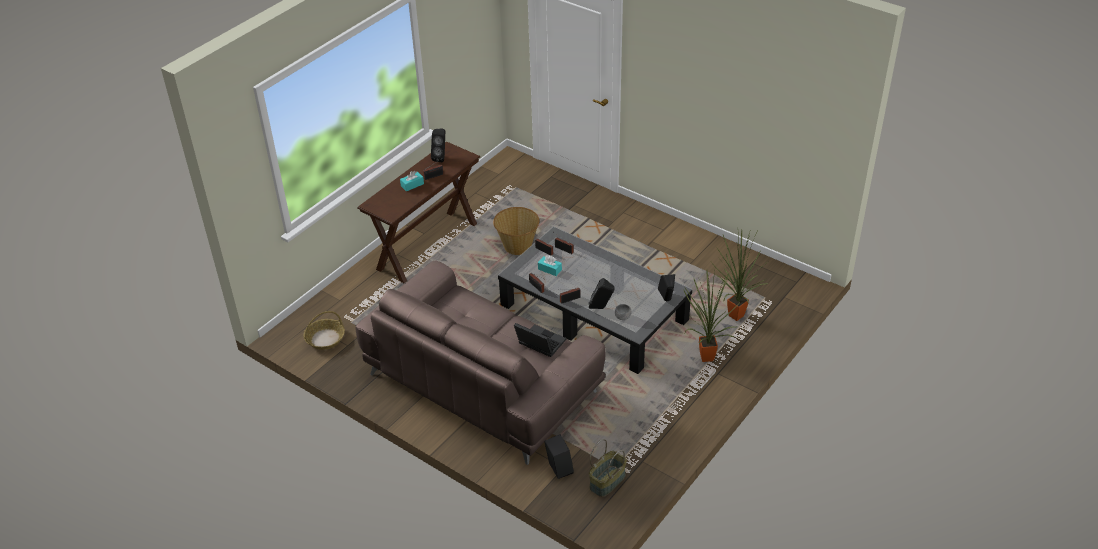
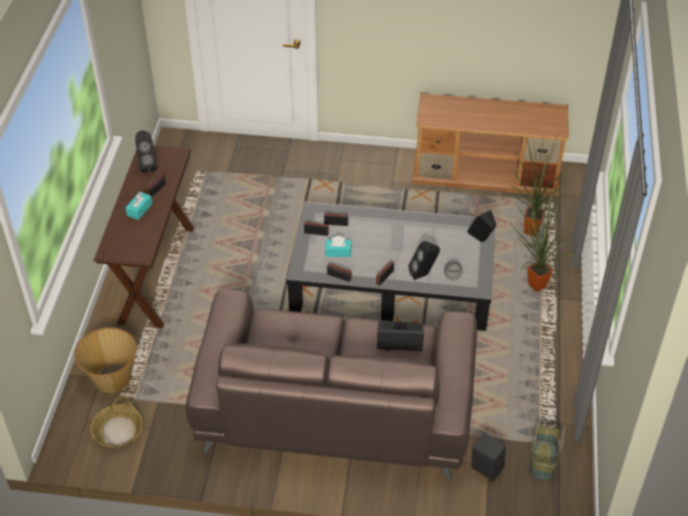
camera: 30 degrees left, 5 degrees up
(517, 246) = (257, 237): basket -> basket (112, 377)
(735, 260) = (487, 172): none -> brown tv stand

